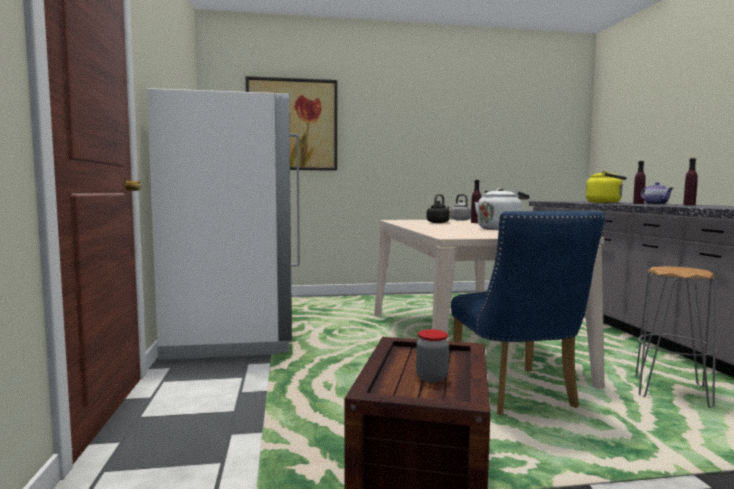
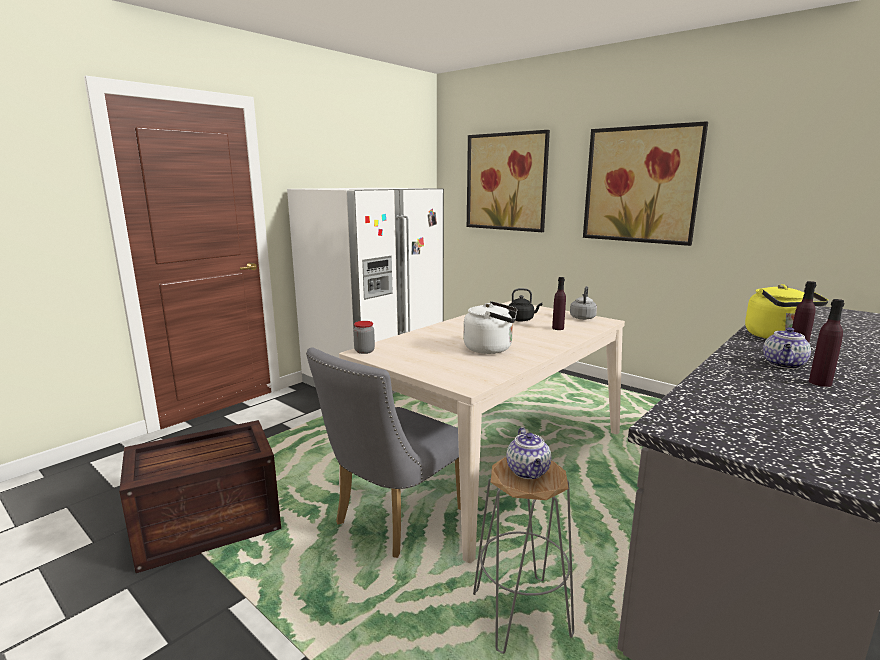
camera: 50 degrees right, 10 degrees up
(418, 130) = (640, 185): none -> picture
(431, 378) = (186, 459): jar -> jar (364, 351)
(516, 395) = (392, 520): blue chair -> grey chair
(681, 269) = (528, 472): none -> teapot

